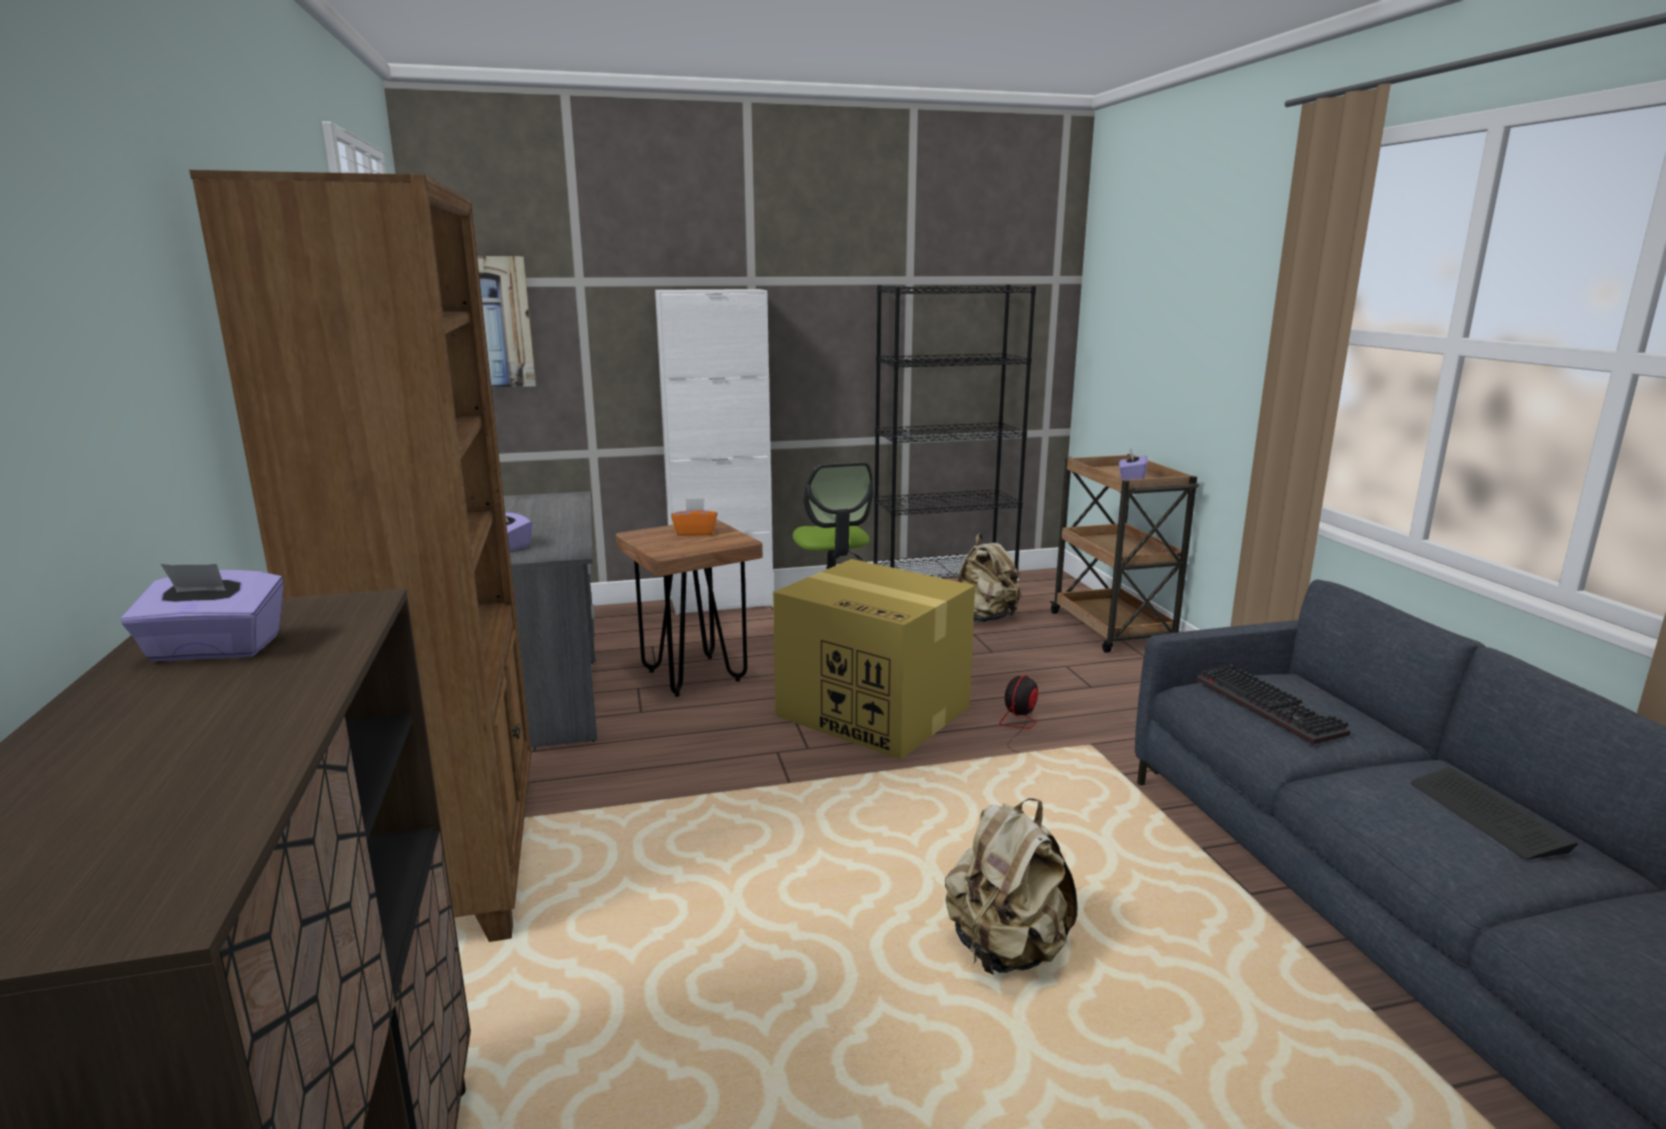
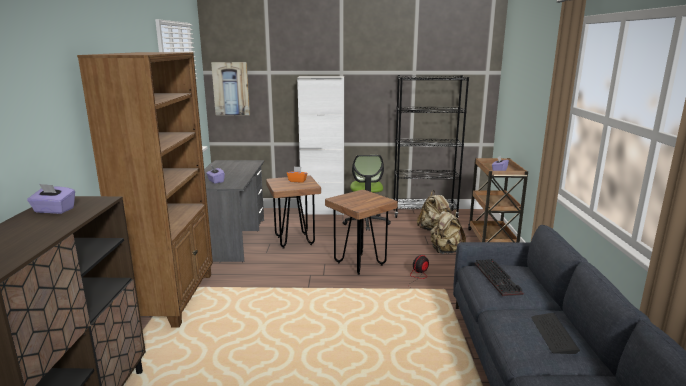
camera: 15 degrees right, 0 degrees up
(875, 712) = (360, 264): cardboard box -> brown stool
(1006, 950) = (355, 361): beige backpack -> beige backpack (445, 251)

